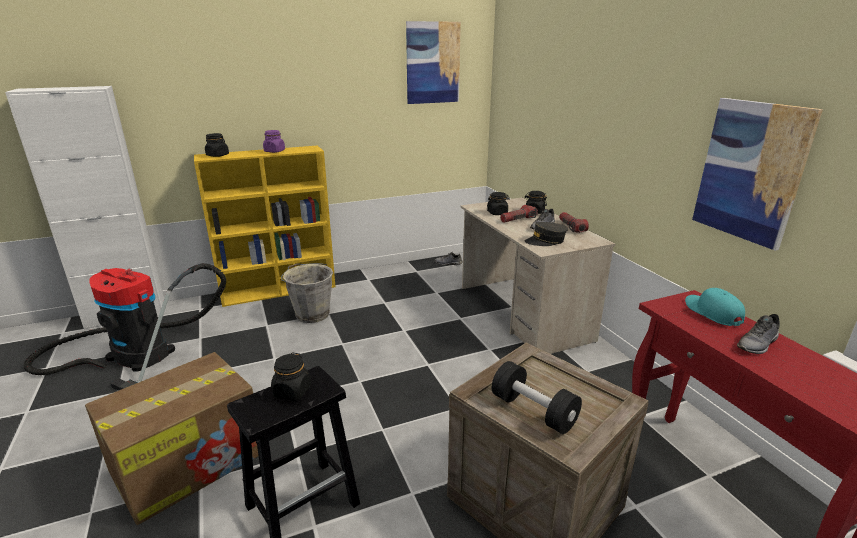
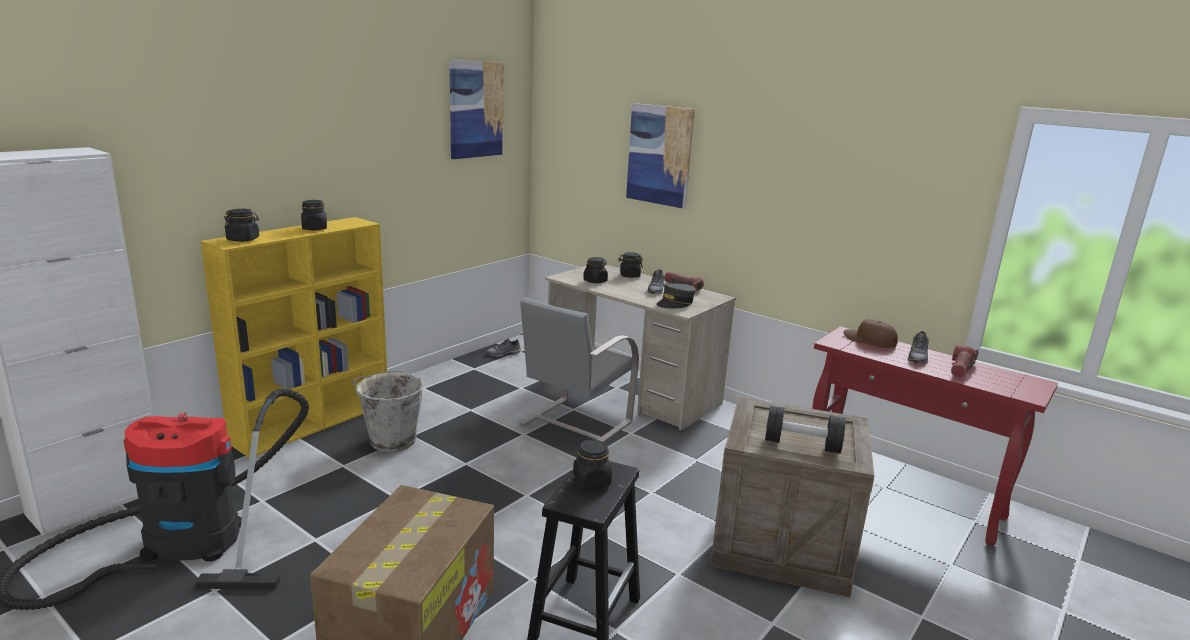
camera: 30 degrees left, 5 degrees down
(274, 151) = (314, 228): purple jar -> black jar
(450, 330) = (574, 423): none -> grey chair
(518, 219) = (624, 285): flashlight -> flashlight (960, 369)
(712, 312) = (869, 341): turquoise cap -> brown cap
(750, 171) = (869, 218): picture -> picture (660, 155)

